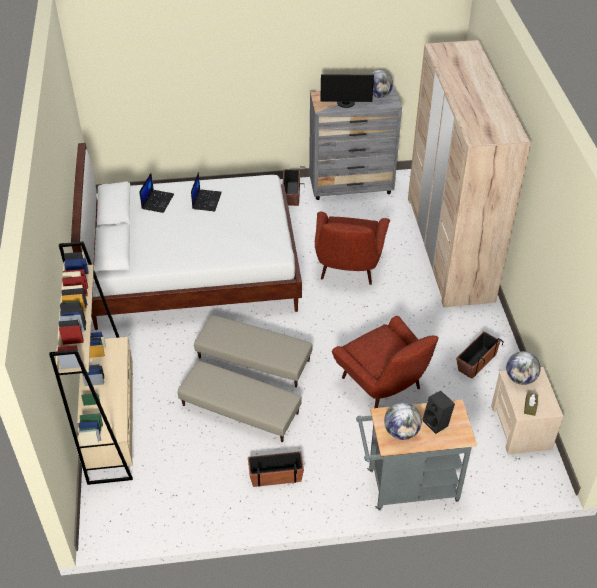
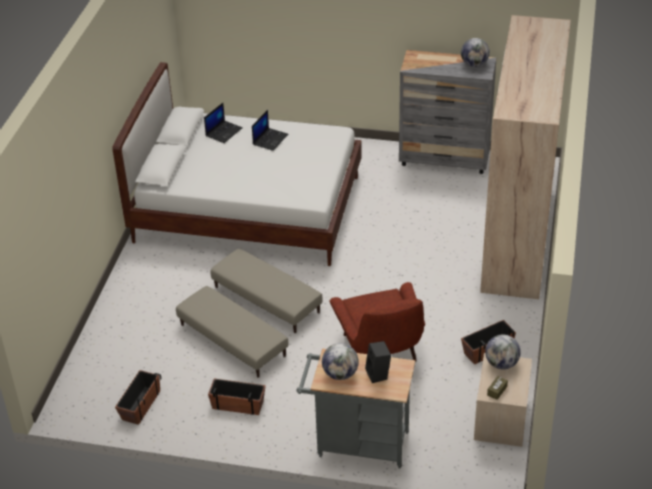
camera: 20 degrees right, 5 degrees down
(111, 425) = (110, 327): beige bookcase -> none
(291, 194) = (379, 155): planter -> planter (140, 405)
(346, 104) = (436, 67): monitor -> none
(348, 268) = (401, 236): red armchair -> none

